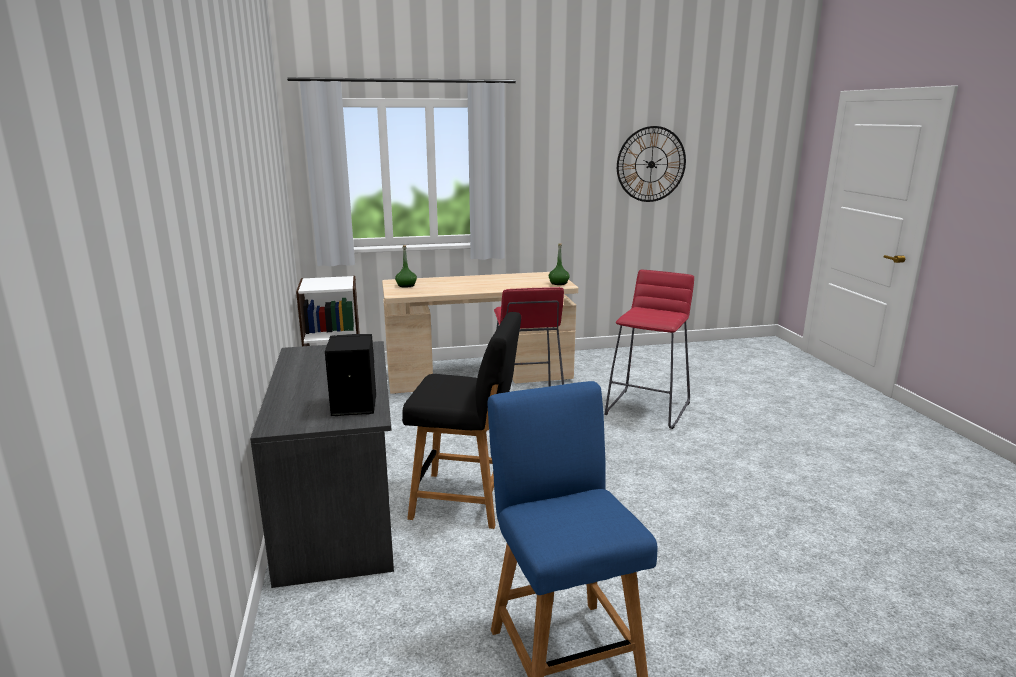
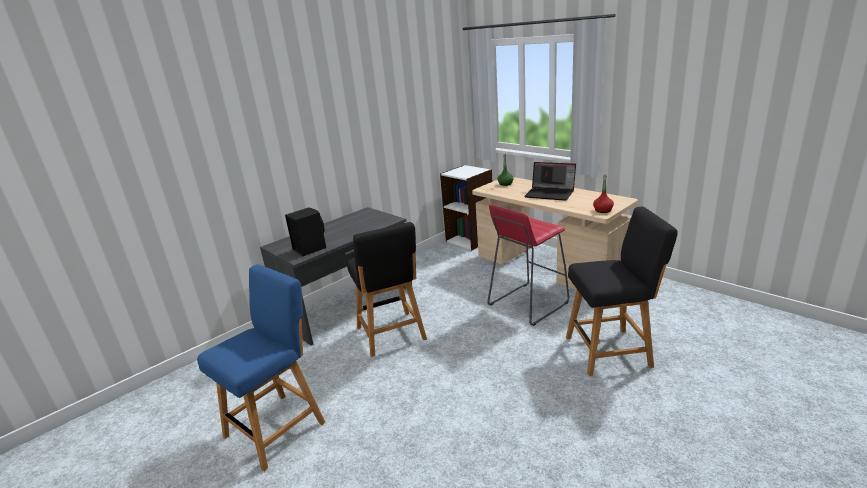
camera: 60 degrees right, 5 degrees up
(478, 283) = (550, 193): none -> laptop
(558, 283) = (603, 210): green bottle -> red bottle
(648, 408) = (612, 351): red stool -> black chair
(651, 164) = (778, 99): wall clock -> none

